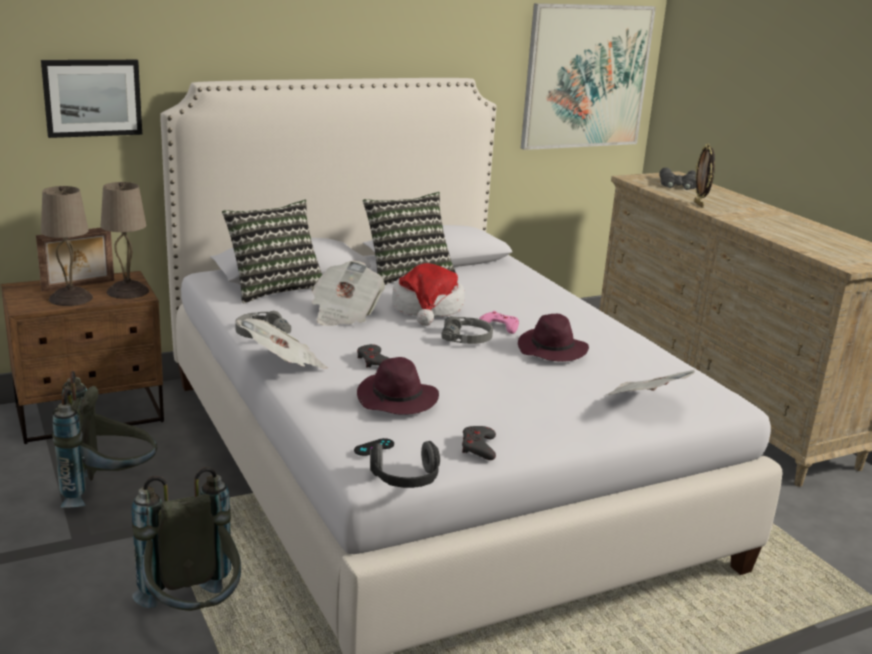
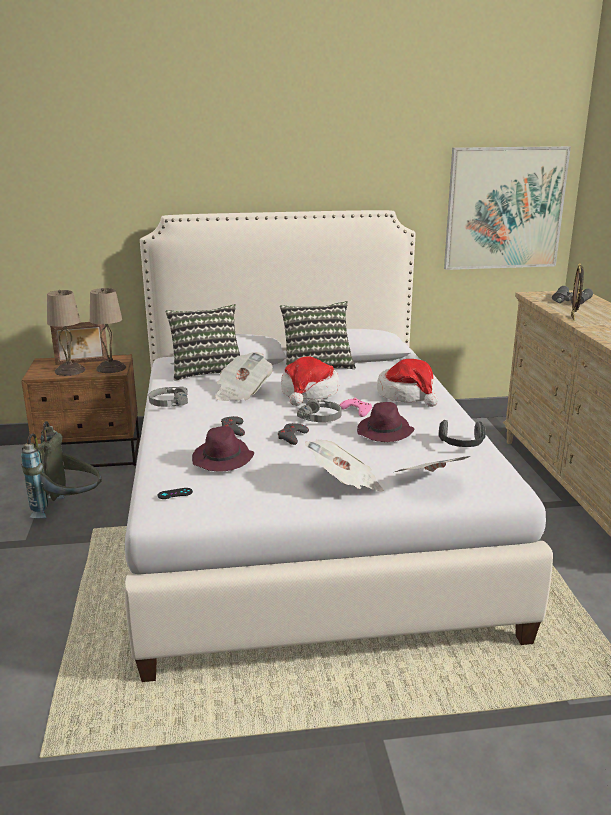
camera: 20 degrees right, 0 degrees up
(92, 97) = (94, 227): picture -> none
(193, 616) = (68, 606): grey backpack -> none
(283, 365) = (164, 427): newspaper -> newspaper (345, 484)
(405, 481) = (178, 522): headphones -> headphones (461, 445)
(478, 447) = (256, 502): grey game controller -> grey game controller (292, 437)
(541, 303) = (408, 395): none -> hat

